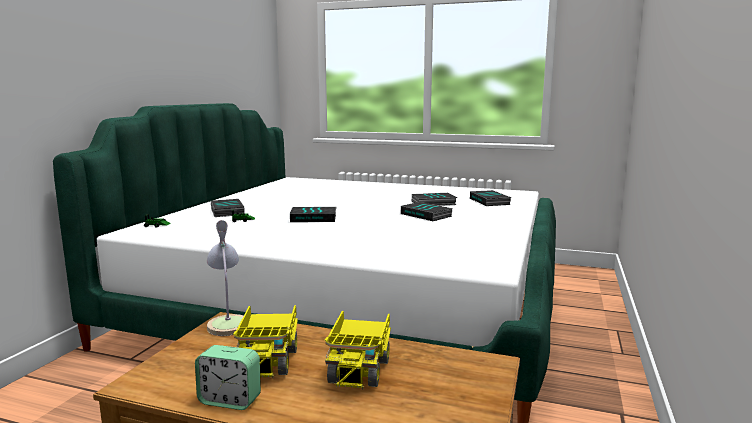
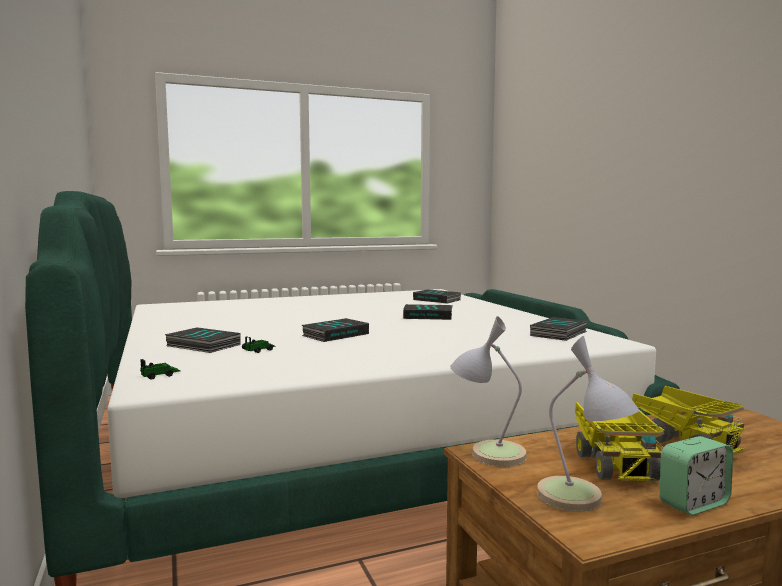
camera: 40 degrees left, 5 degrees down
(185, 368) = (582, 500): none -> table lamp
(269, 359) = (616, 464): toy truck -> toy truck turned 45 degrees clockwise
(433, 203) = (397, 307): book -> book (559, 334)

